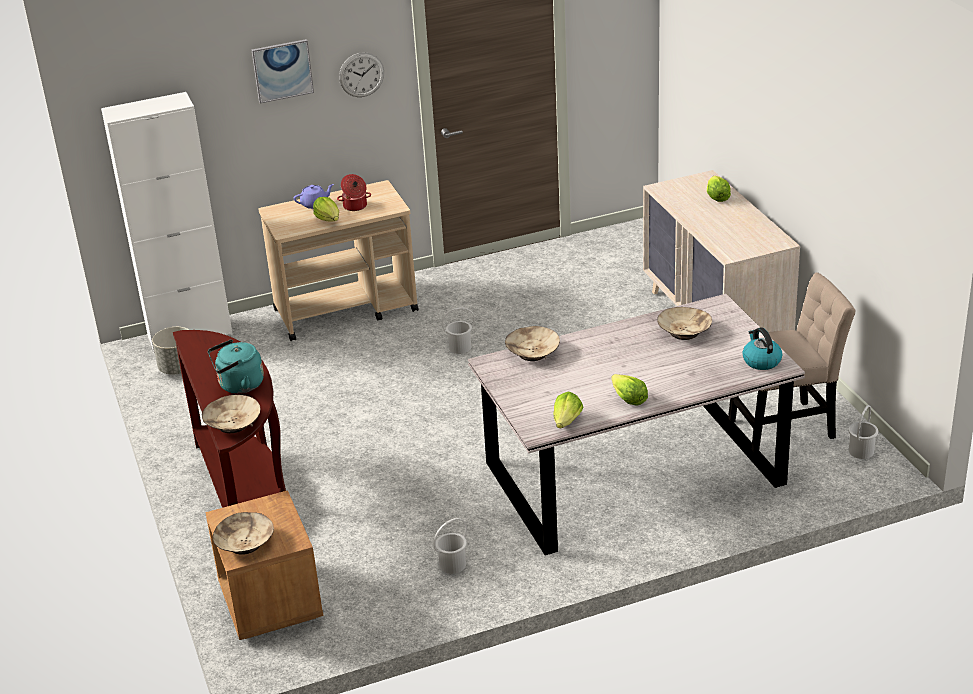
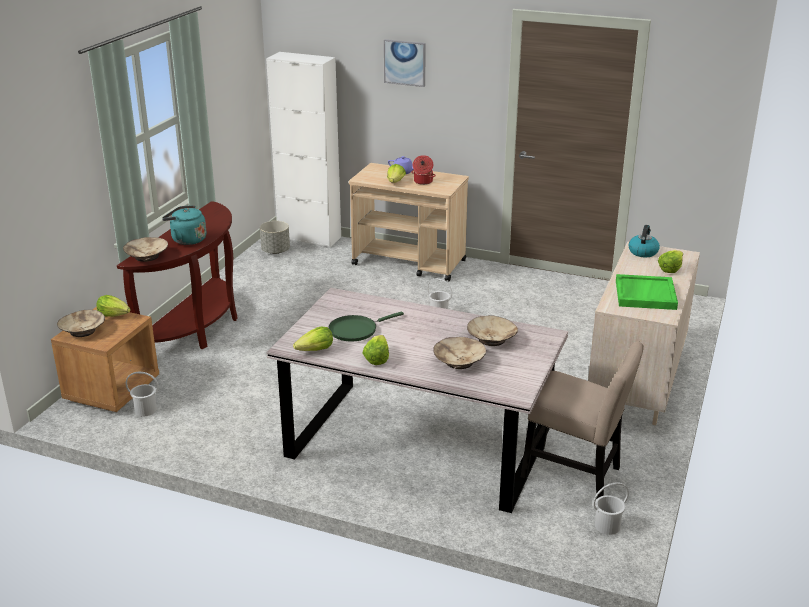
camera: 40 degrees right, 5 degrees down
(245, 510) = (114, 315): none -> lettuce
(361, 74) = (463, 84): wall clock -> none
(453, 565) = (227, 429): white bucket -> white bucket (145, 410)
(532, 353) = (372, 303): beige bowl -> beige bowl (459, 361)
(566, 385) = (356, 330): none -> green frying pan
(736, 230) = (644, 294): none -> green tray
(761, 361) = (510, 384): kettle -> kettle (643, 252)

